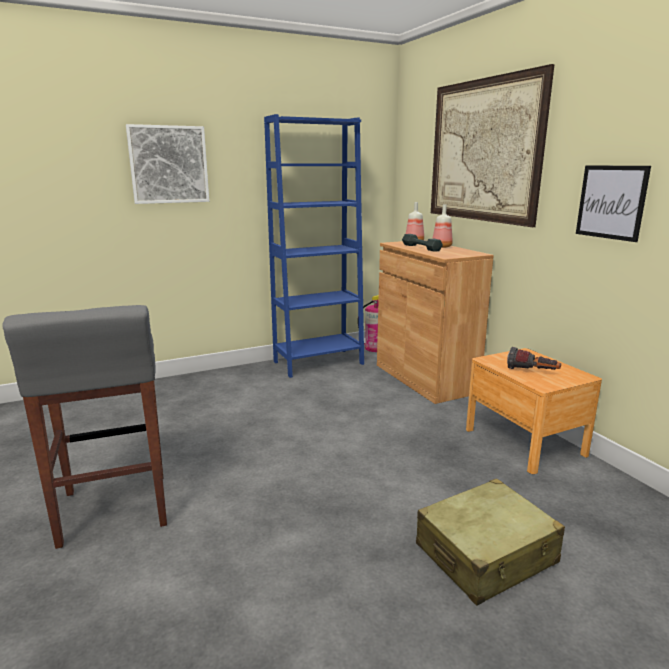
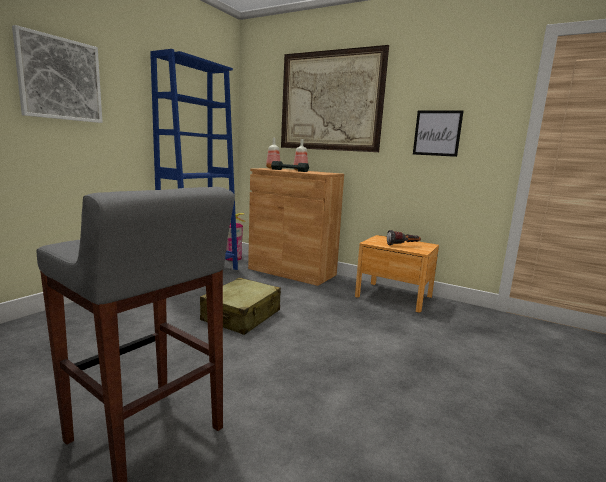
camera: 35 degrees left, 5 degrees down
(486, 554) = (456, 362): beige suitcase -> beige suitcase (242, 316)

